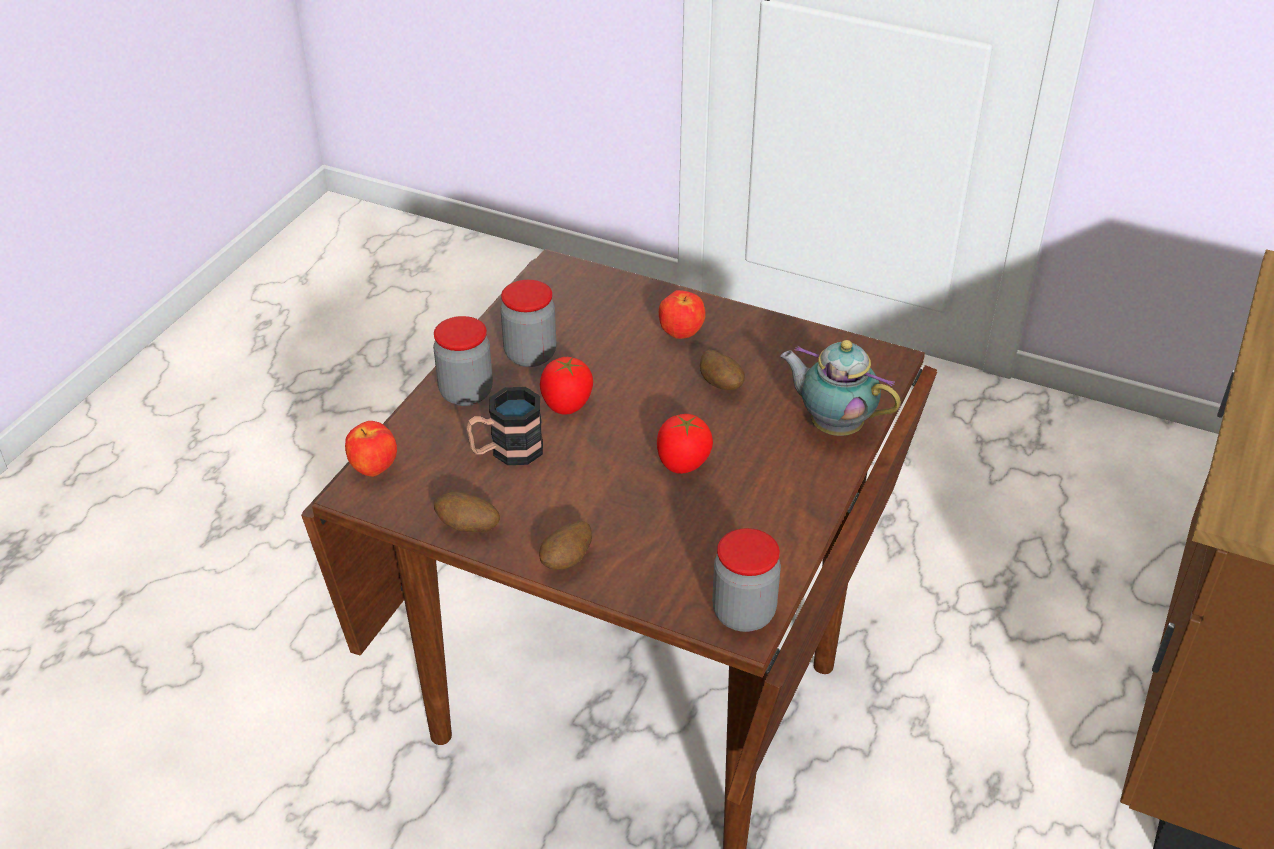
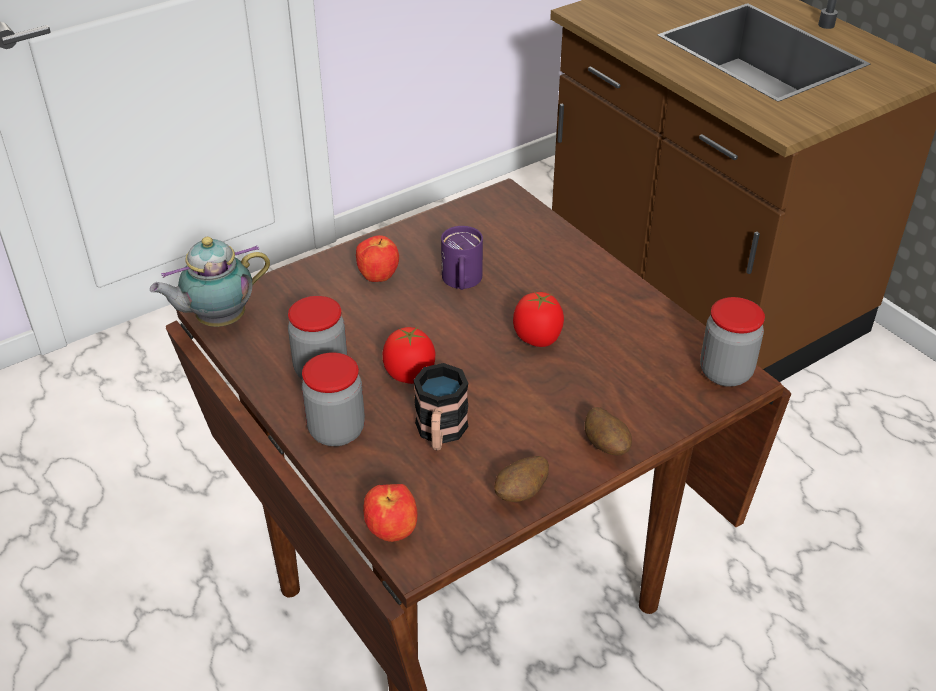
camera: 60 degrees left, 0 degrees up
(721, 385) = (462, 282): potato -> purple mug
(833, 425) = (555, 249): teapot -> teapot (218, 320)

